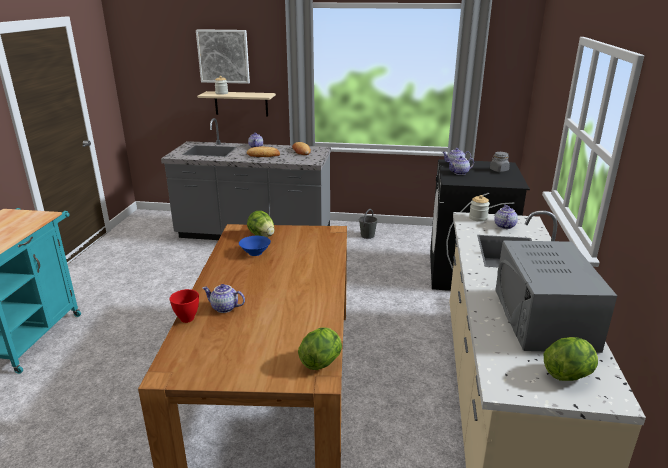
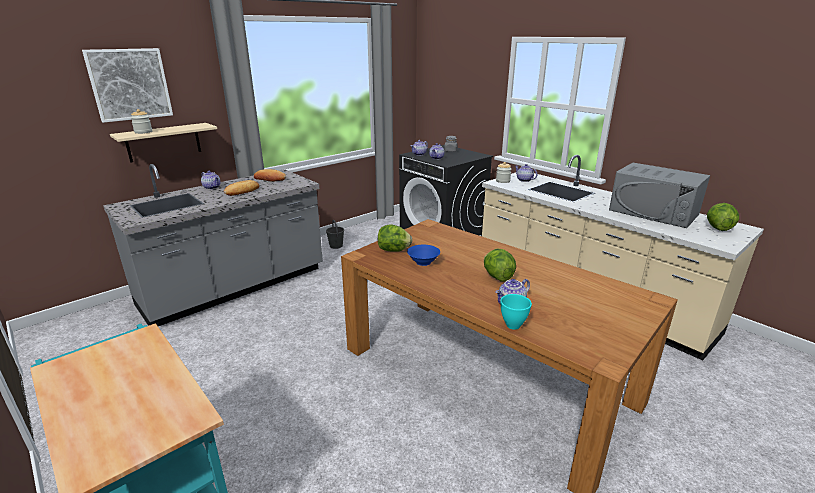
camera: 50 degrees left, 0 degrees up
(187, 318) = (512, 325): red bowl -> turquoise bowl
(321, 362) = (632, 292): lettuce -> lettuce (497, 277)

